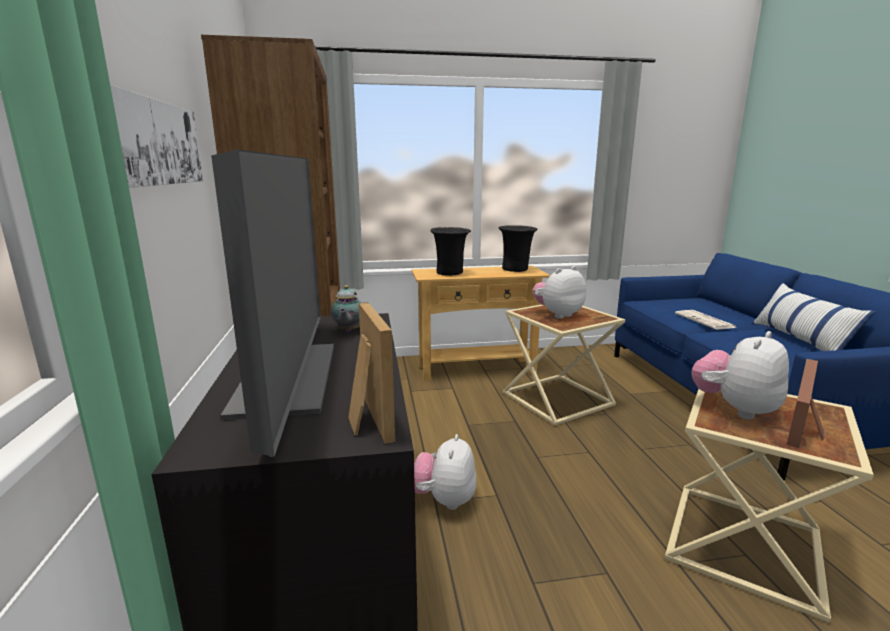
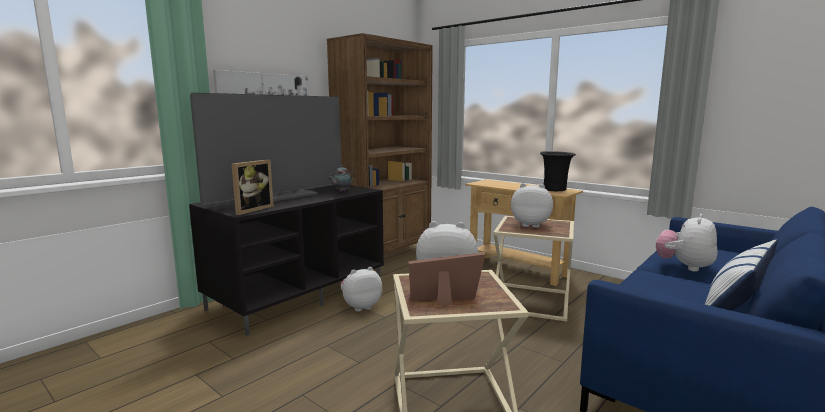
camera: 50 degrees right, 5 degrees down
(450, 273) = (499, 184): black vase -> none
(705, 321) = (684, 267): newspaper -> plush toy

